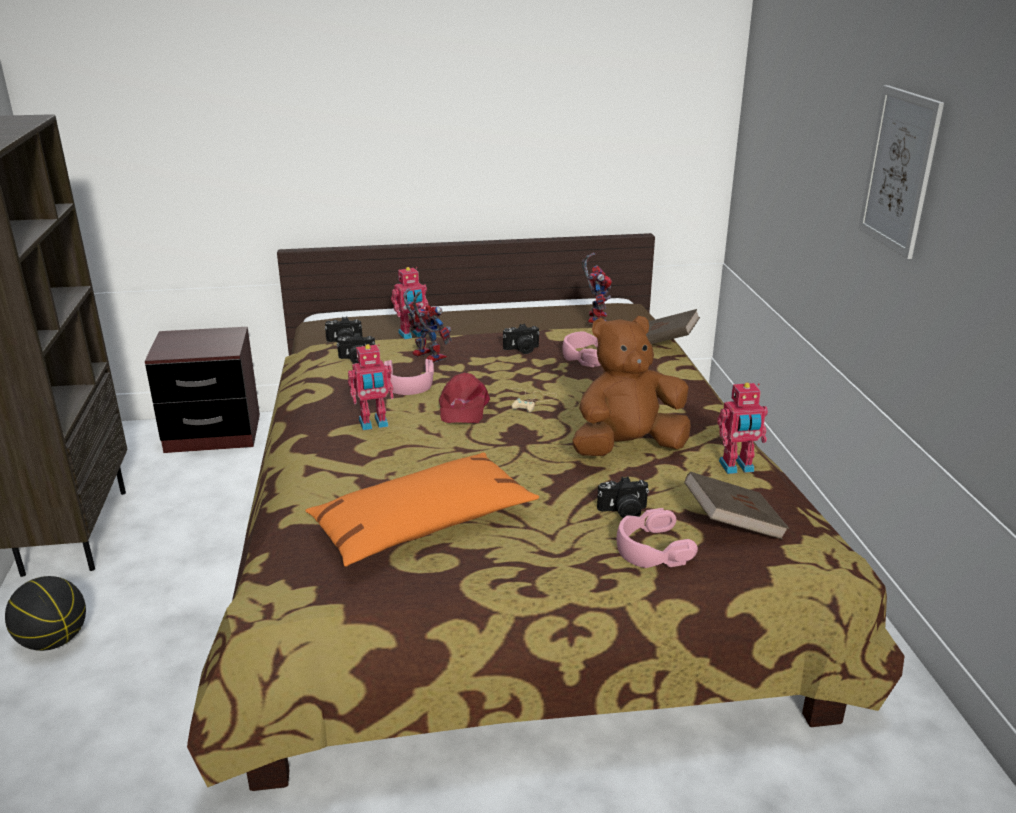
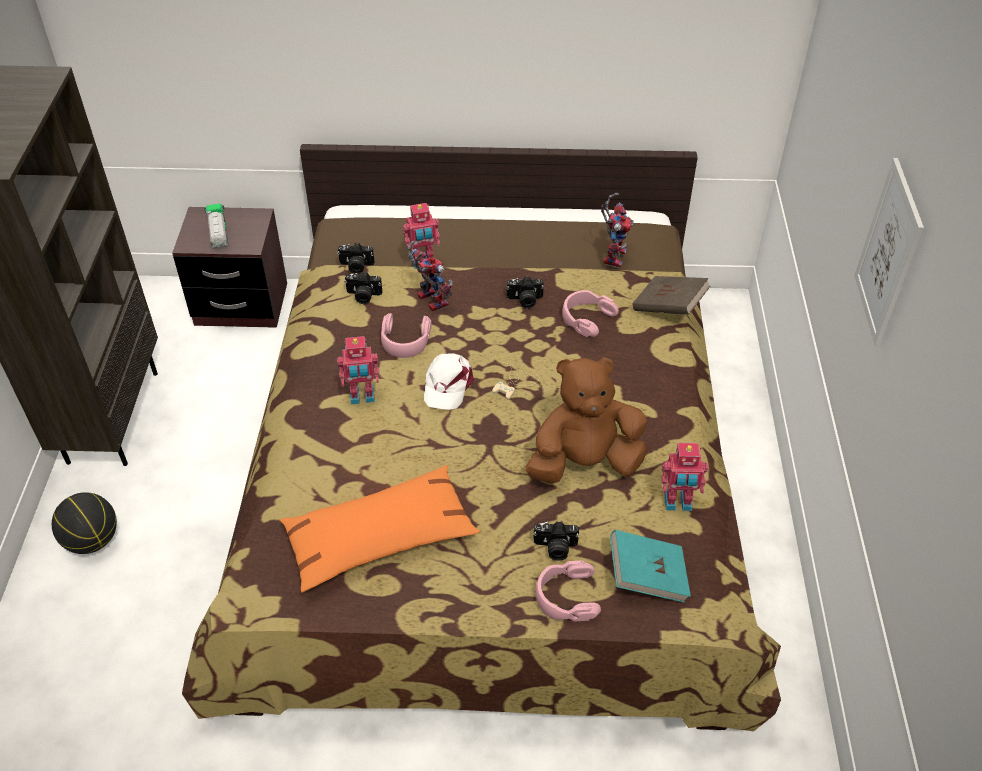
camera: 10 degrees right, 20 degrees up
(193, 346) = (219, 235): none -> toy truck
(463, 408) = (447, 385): red cap -> white cap
(732, 524) = (647, 576): brown book -> turquoise book

